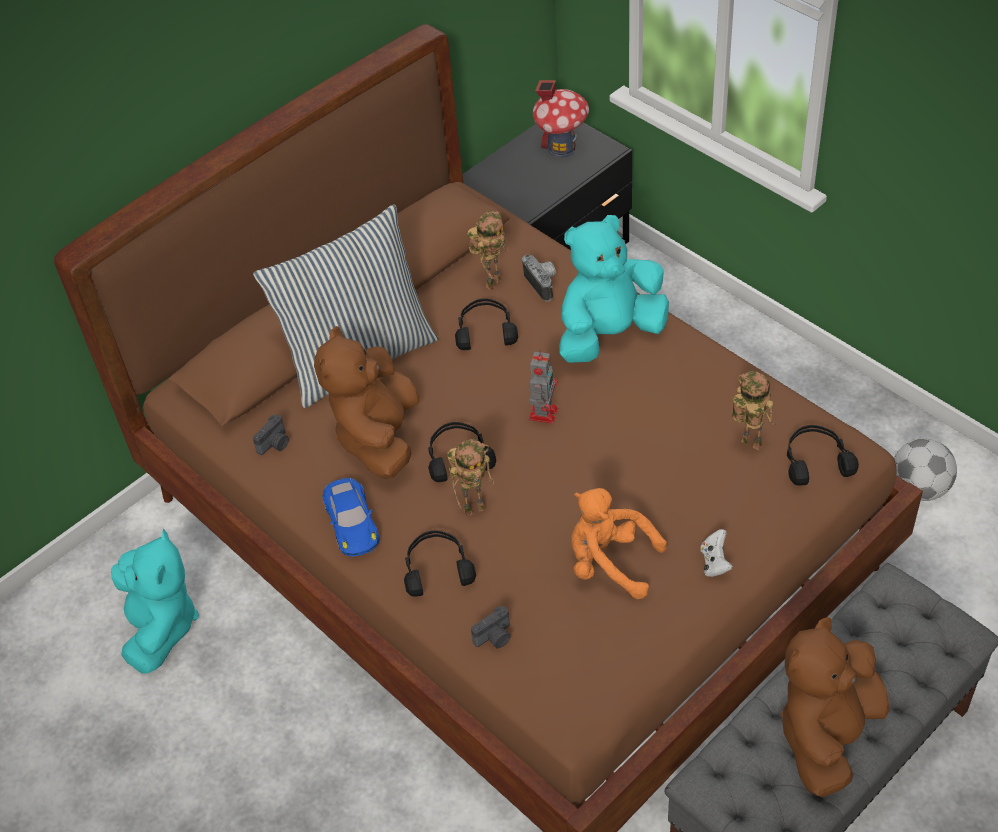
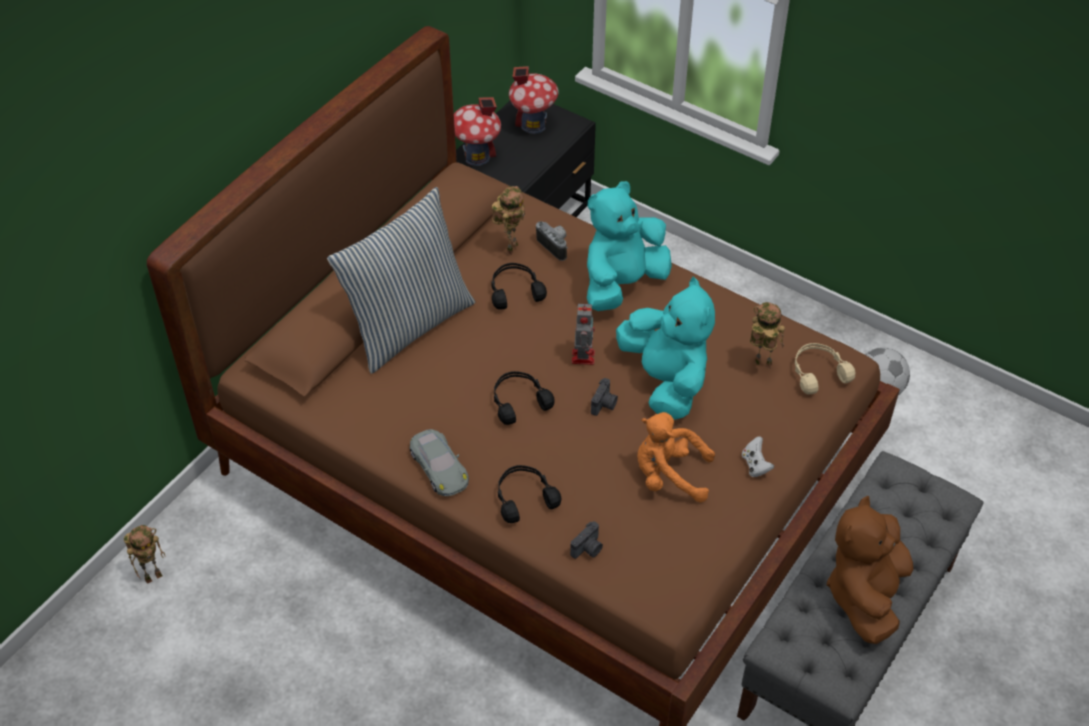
camera: 15 degrees left, 0 degrees up
(160, 626) = (246, 585): turquoise plush toy -> turquoise plush toy (666, 381)
(275, 444) = (353, 407): camera -> camera (604, 404)
(351, 521) = (439, 467): blue toy car -> grey toy car
(379, 437) = (444, 392): brown plush toy -> none
(474, 508) = (543, 443): toy robot -> toy robot (154, 575)
(491, 178) = (477, 156): none -> toy house
(815, 461) = (818, 373): black headphones -> beige headphones

